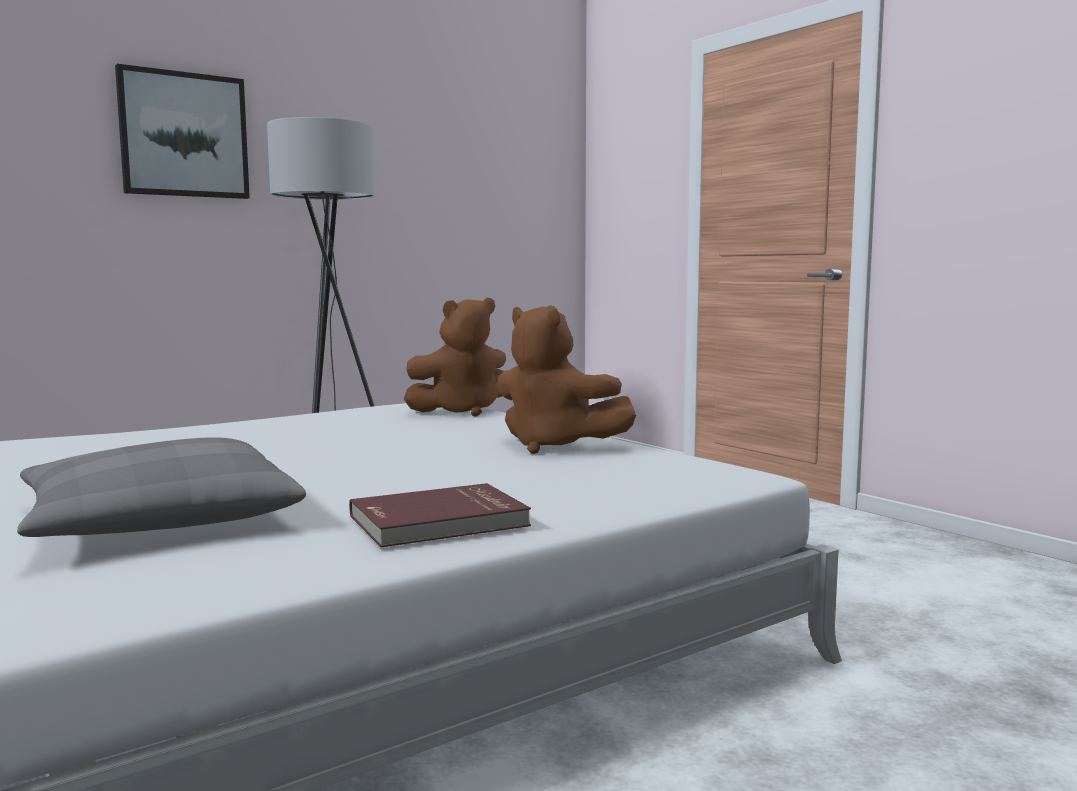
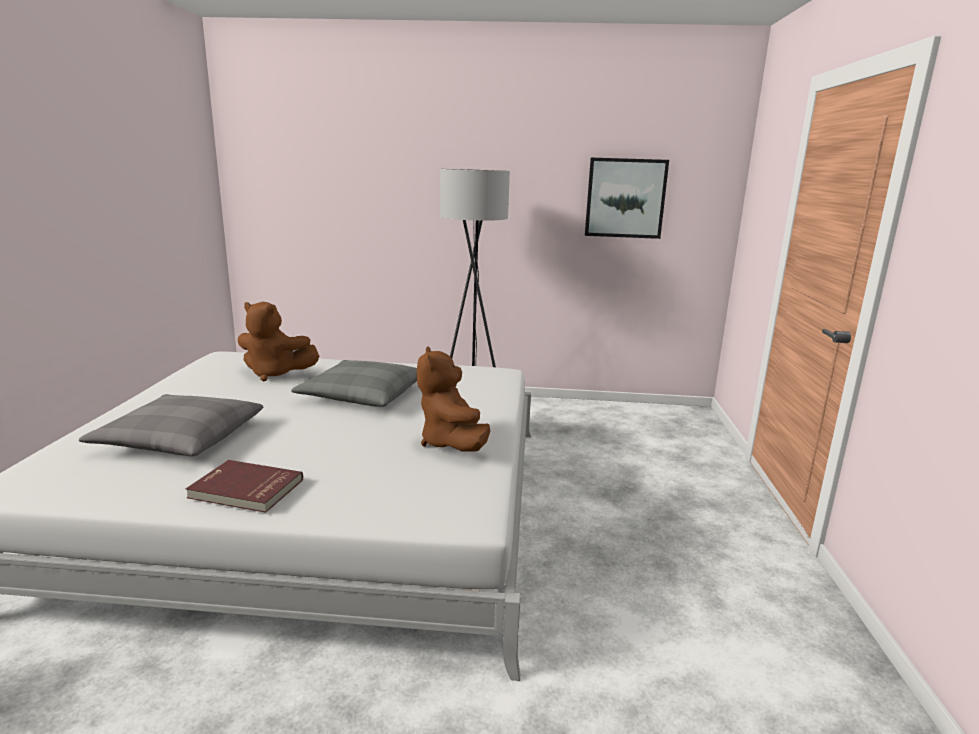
camera: 40 degrees right, 10 degrees up
(184, 135) = (416, 171): picture -> picture (625, 198)
(320, 441) = (362, 395): none -> grey pillow
(462, 411) = (492, 387): brown plush toy -> brown plush toy (275, 374)

